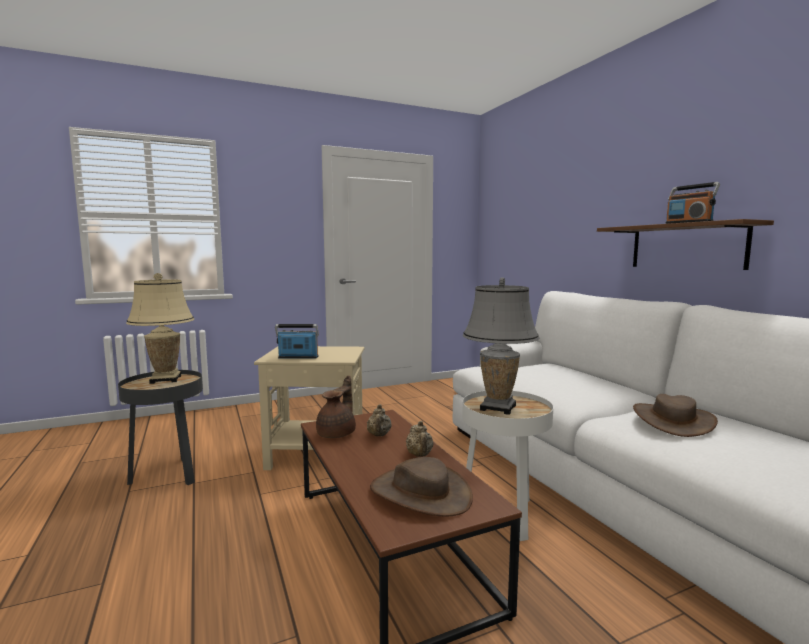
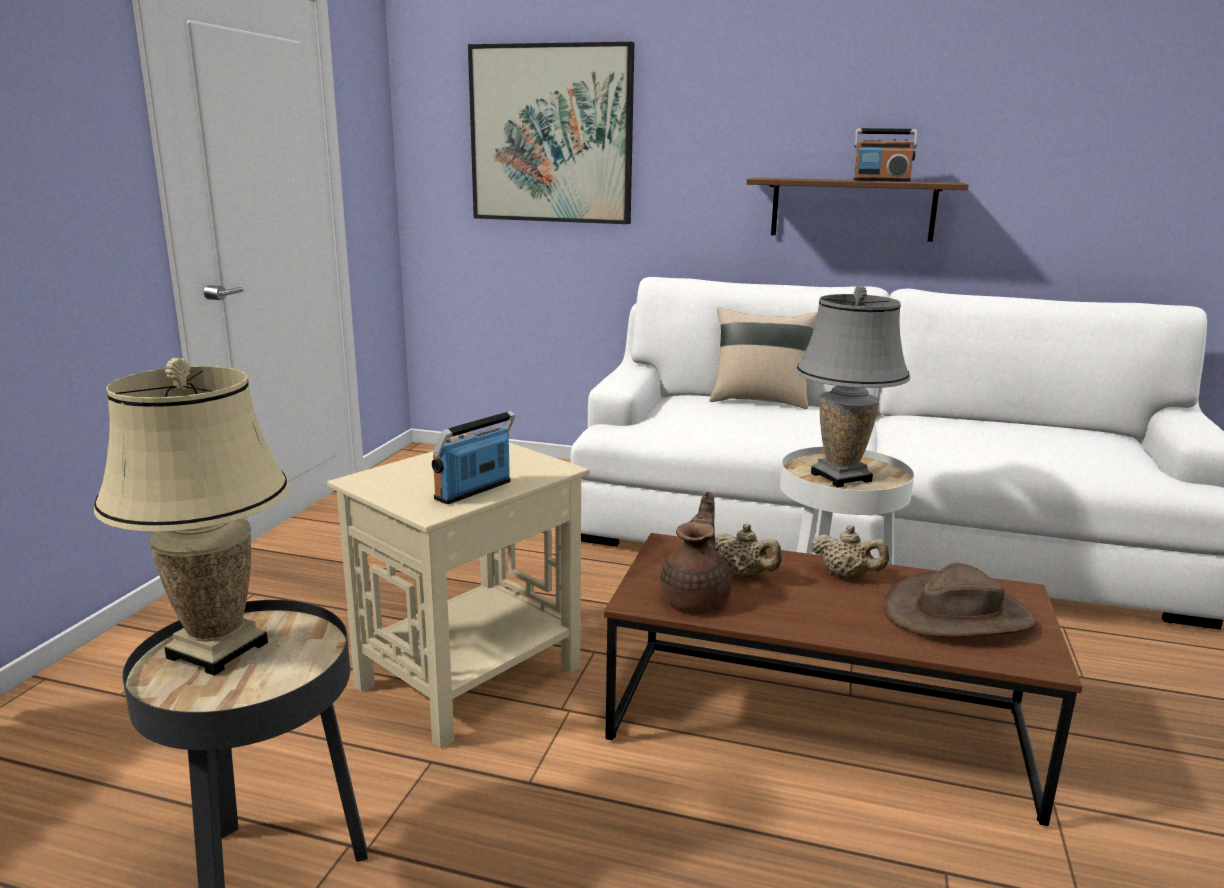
camera: 50 degrees left, 10 degrees up
(337, 433) = (696, 598): brown teapot -> brown teapot turned 45 degrees clockwise
(530, 213) = (551, 135): none -> picture
(584, 373) = (759, 401): none -> beige pillow
(672, 421) = (960, 437): brown hat -> none

